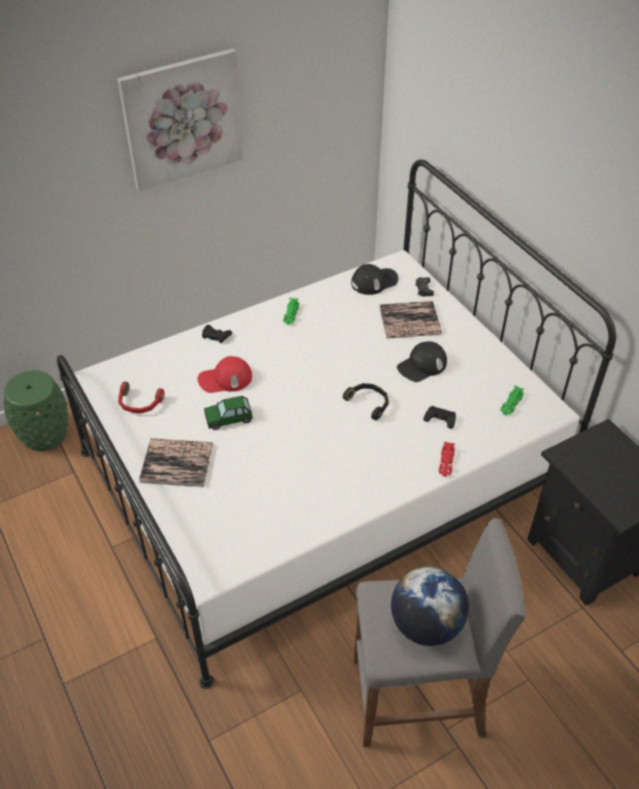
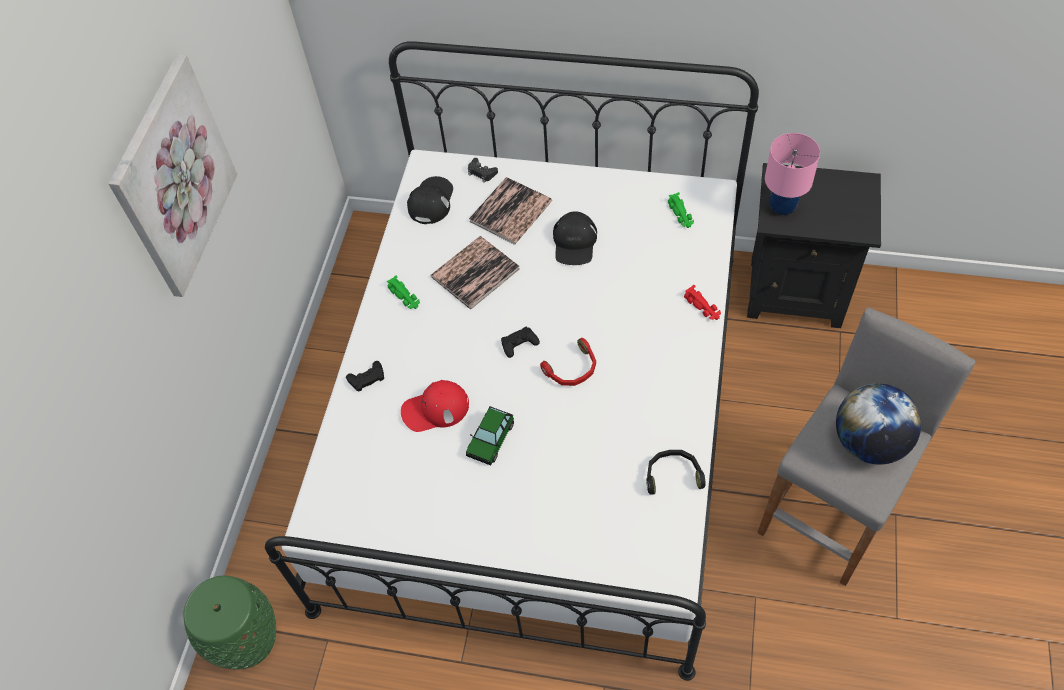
camera: 45 degrees left, 10 degrees up
(139, 403) = (393, 507): red headphones -> red headphones (572, 370)
(177, 463) = (507, 522): book -> book (475, 273)
(225, 379) = (435, 409): red cap -> red cap turned 45 degrees clockwise
(369, 403) = (581, 314): black headphones -> black headphones (672, 475)
(440, 419) = (650, 275): black game controller -> black game controller (519, 344)
(580, 453) = (783, 208): none -> pink table lamp

